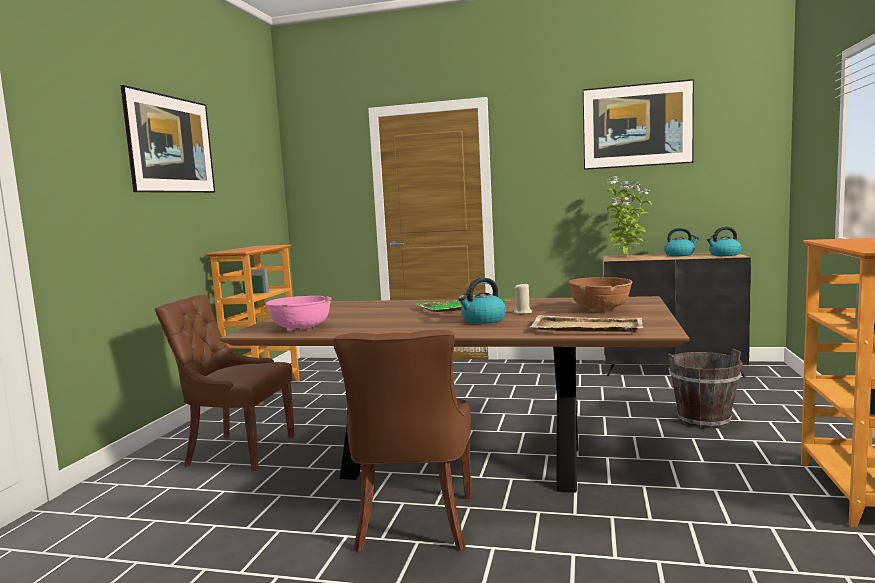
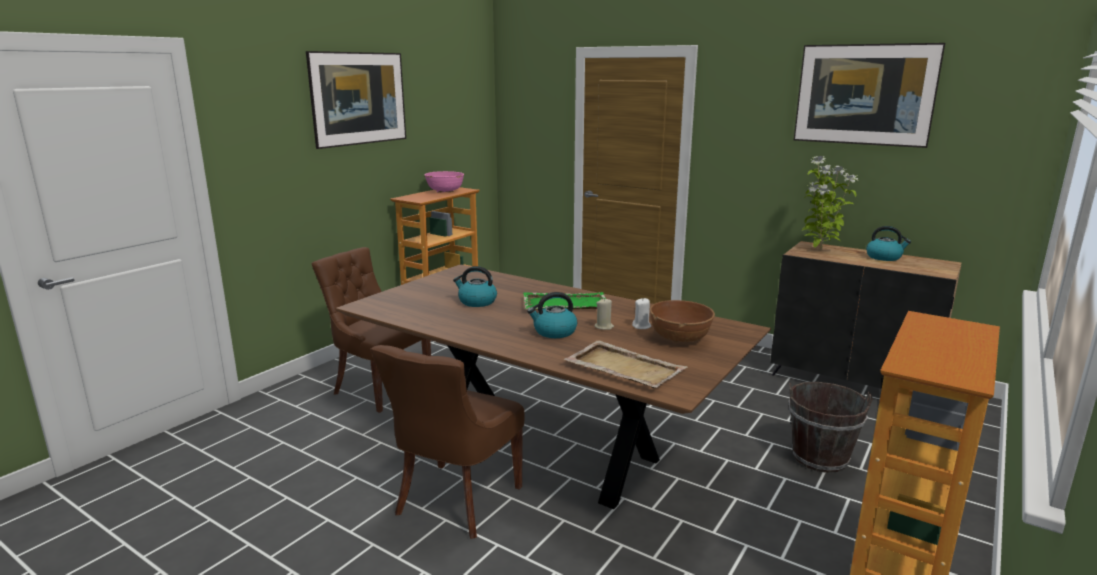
camera: 20 degrees right, 10 degrees up
(301, 328) = (403, 308): pink bowl -> pink bowl (445, 191)
(555, 308) = (641, 326): none -> white candle
(724, 255) = (934, 268): kettle -> kettle (476, 302)

